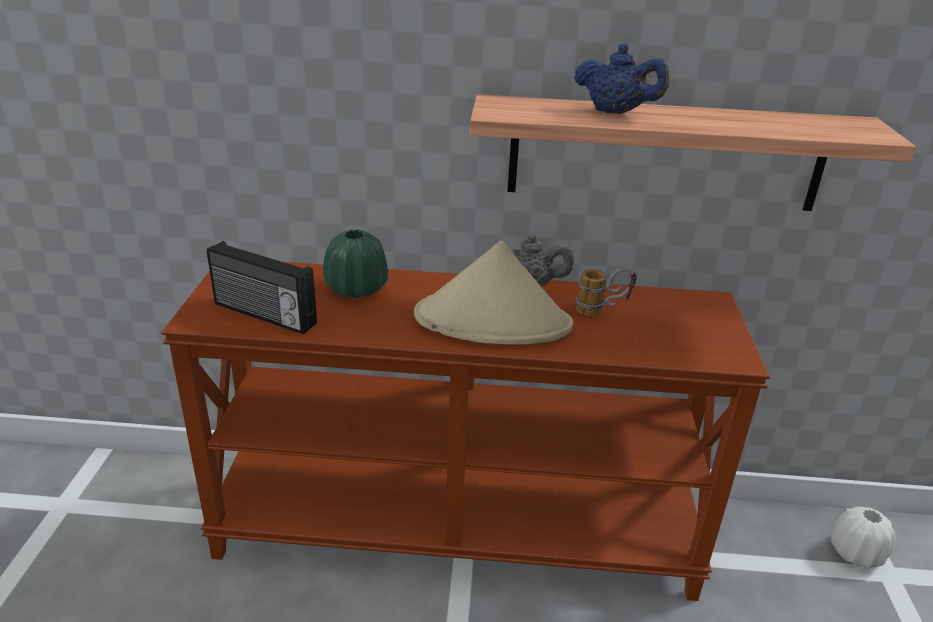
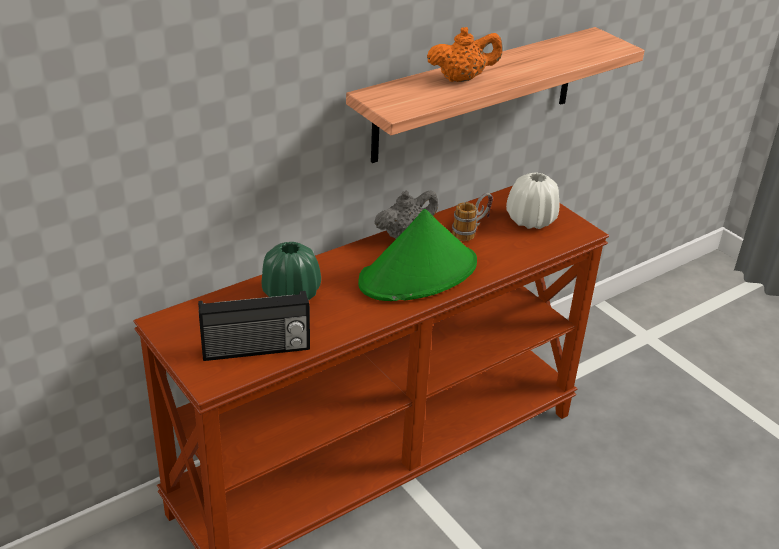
camera: 40 degrees left, 5 degrees up
(493, 321) = (419, 274): beige hat -> green hat
(616, 112) = (462, 79): blue teapot -> orange teapot
(856, 553) = (622, 333): white vase -> white vase (531, 220)

